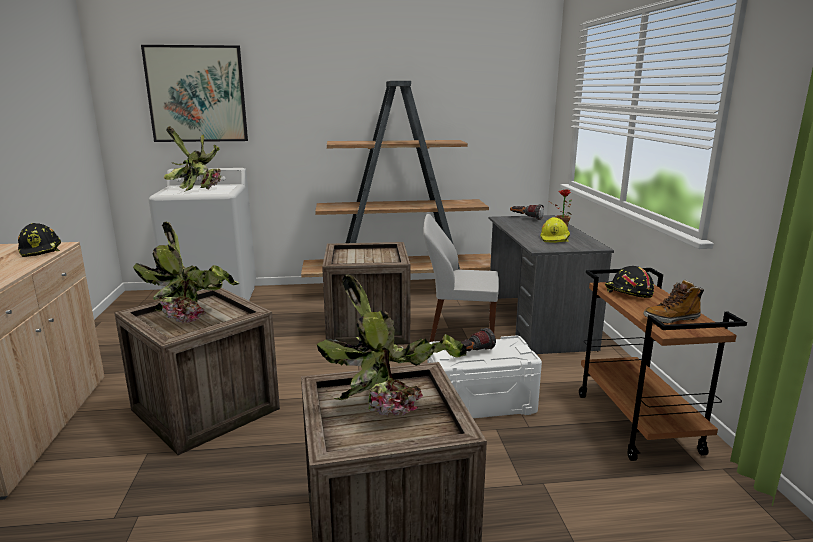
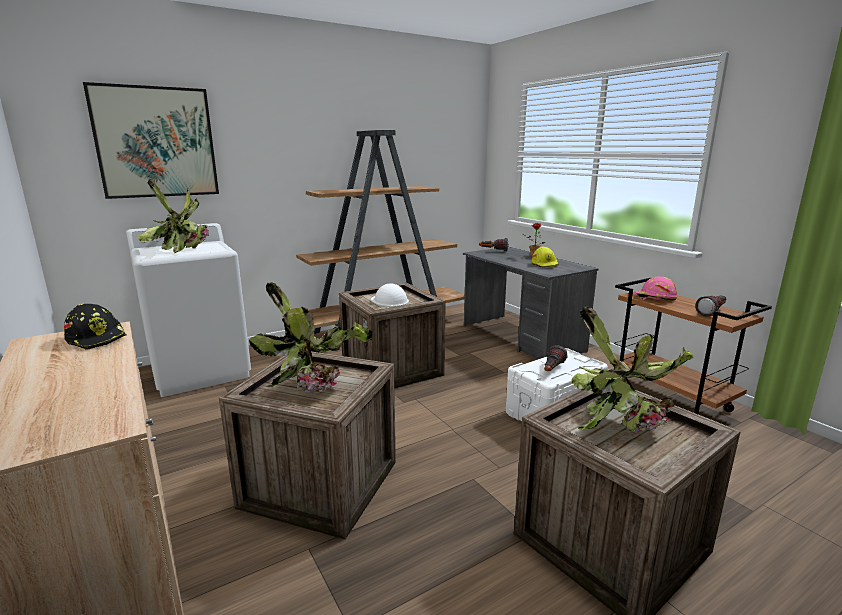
camera: 25 degrees left, 0 degrees up
(364, 257) = (389, 300): none -> white hard hat
(459, 331) = (472, 356): white chair -> none
(628, 292) = (655, 298): black hard hat -> pink hard hat
(671, 319) = (712, 312): boot -> flashlight

